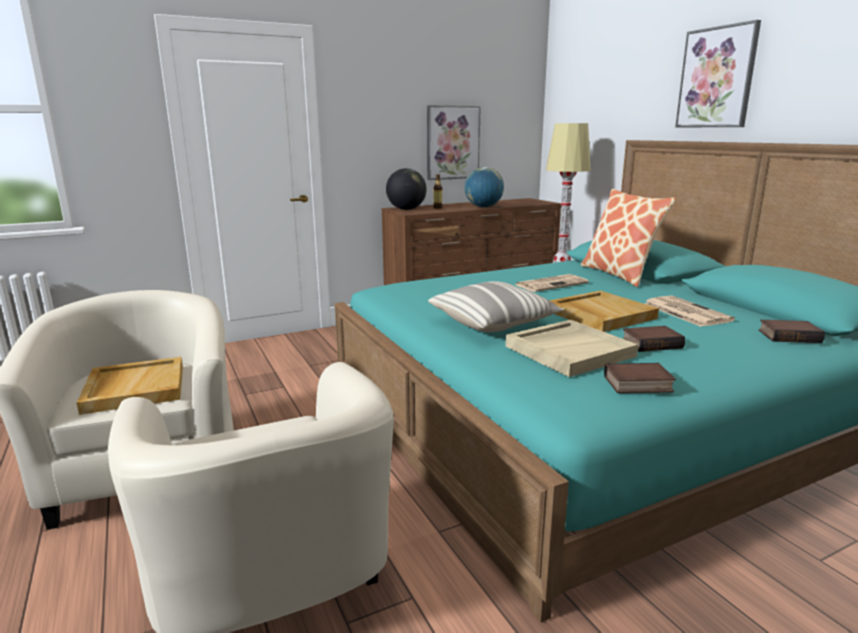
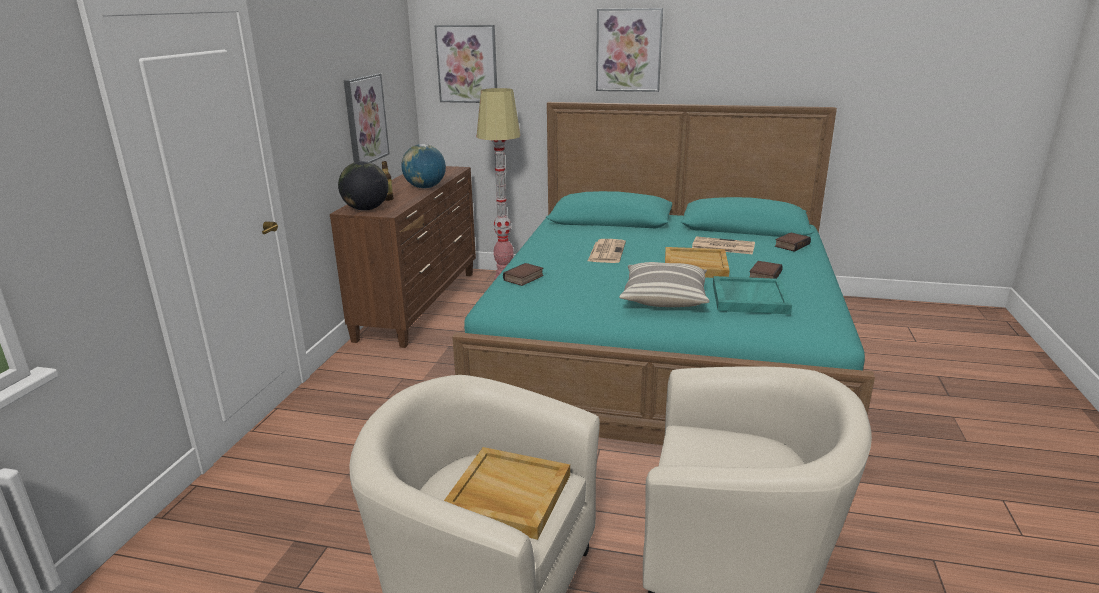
camera: 50 degrees left, 5 degrees up
(569, 351) = (749, 298): beige tray -> turquoise tray
(578, 104) = (467, 64): none -> picture
(620, 274) = (619, 228): pillow -> none
(637, 385) = (818, 304): book -> book (524, 278)

